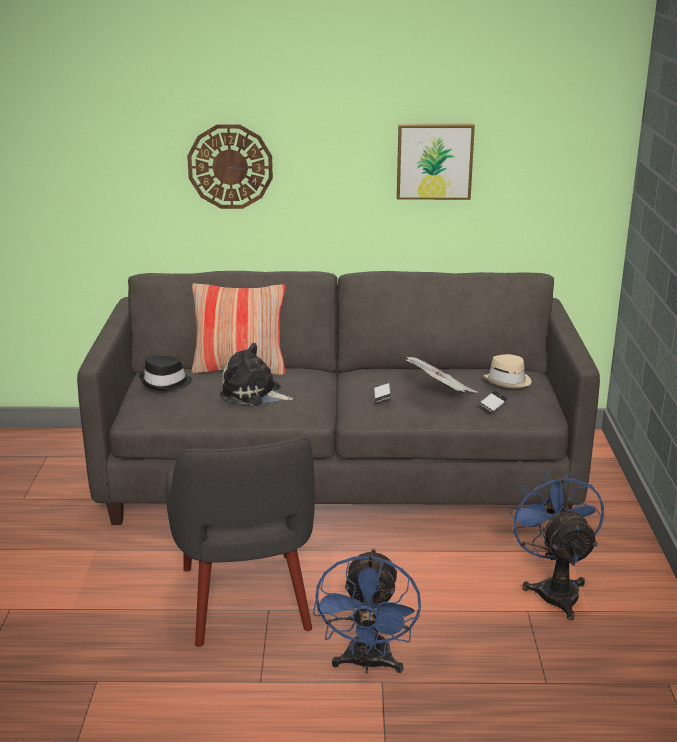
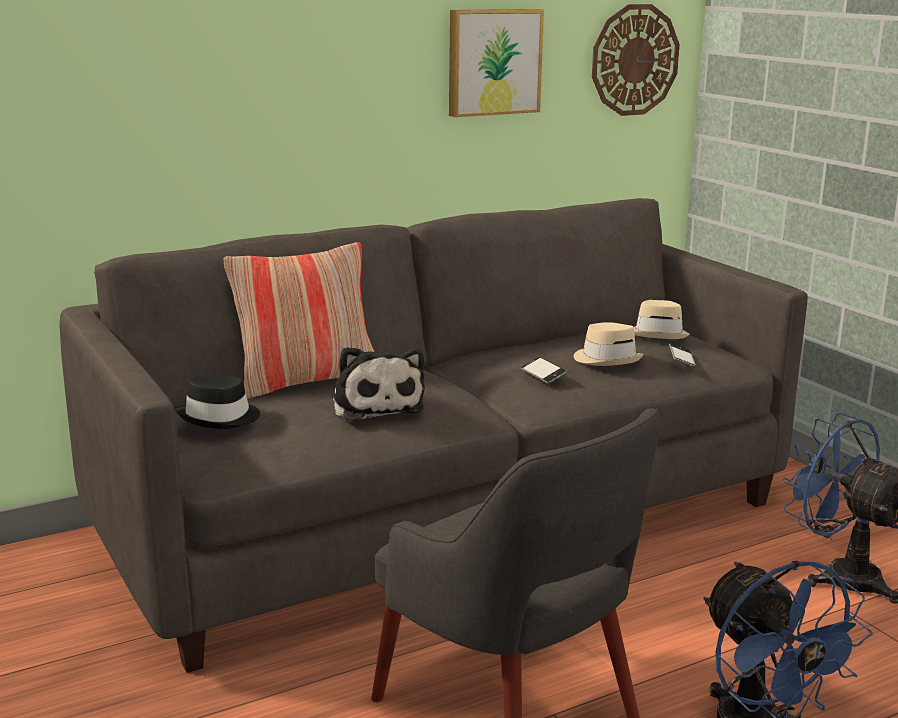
camera: 30 degrees left, 5 degrees down
(230, 166) = (225, 81): wall clock -> wall clock (634, 60)
(254, 394) = (376, 405): plush toy -> plush toy turned 105 degrees counterclockwise
(440, 393) = (607, 359): newspaper -> beige hat

